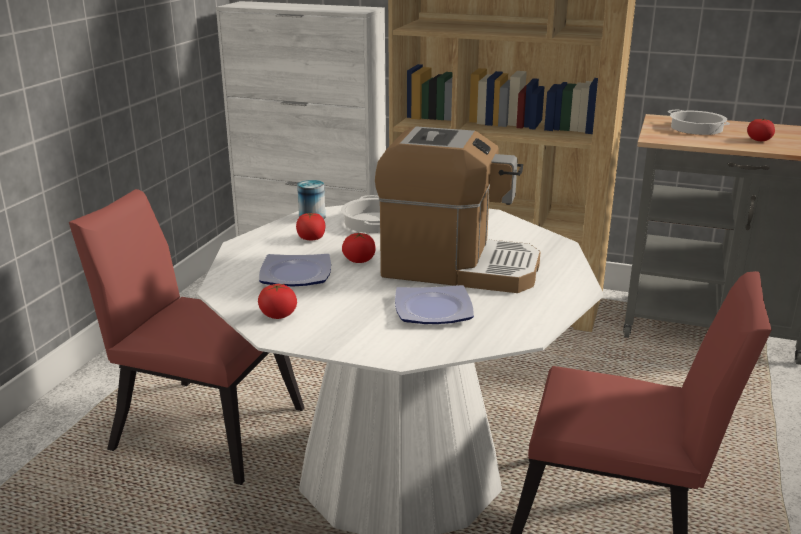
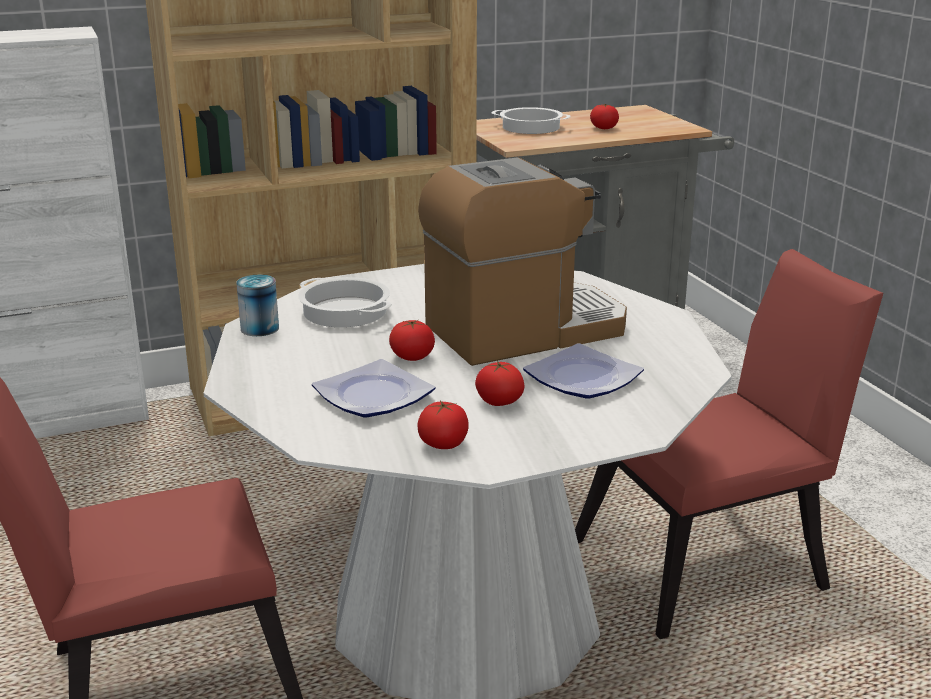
camera: 40 degrees left, 0 degrees up
(311, 238) = (309, 352): tomato -> tomato (499, 402)

